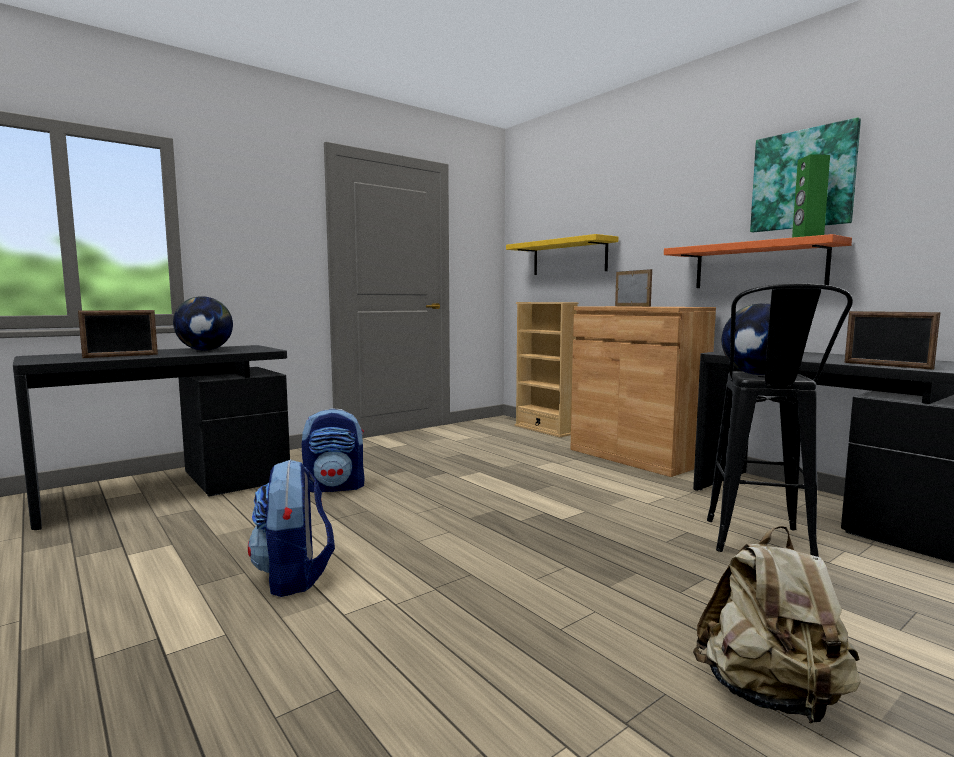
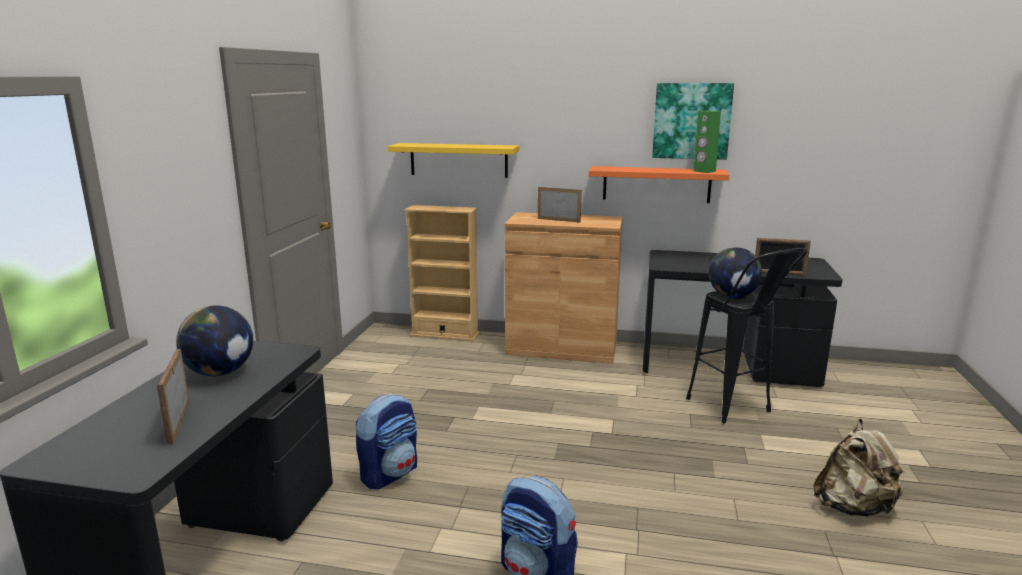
camera: 40 degrees left, 10 degrees up
(121, 356) = (179, 422): picture frame -> picture frame turned 150 degrees clockwise

